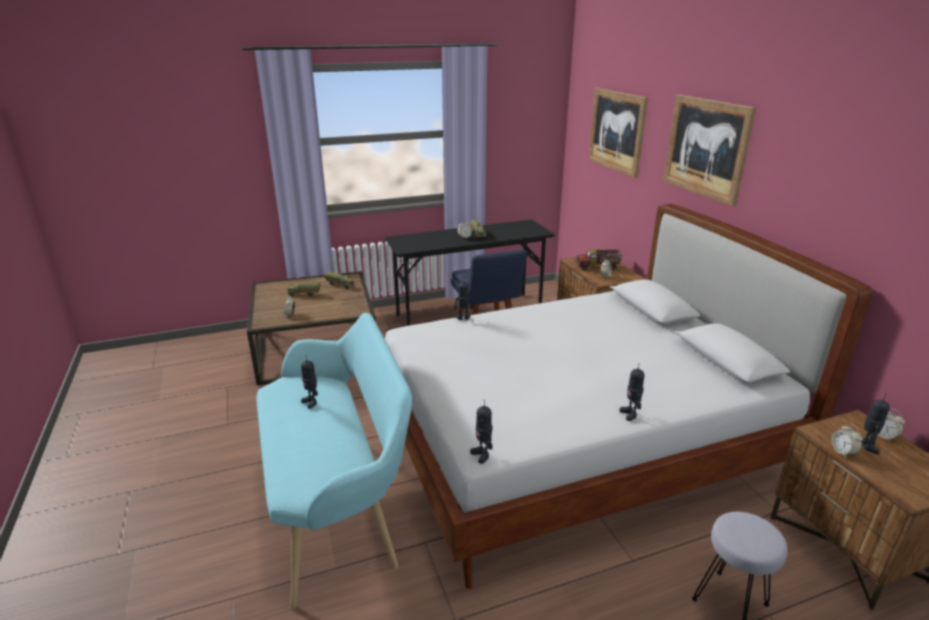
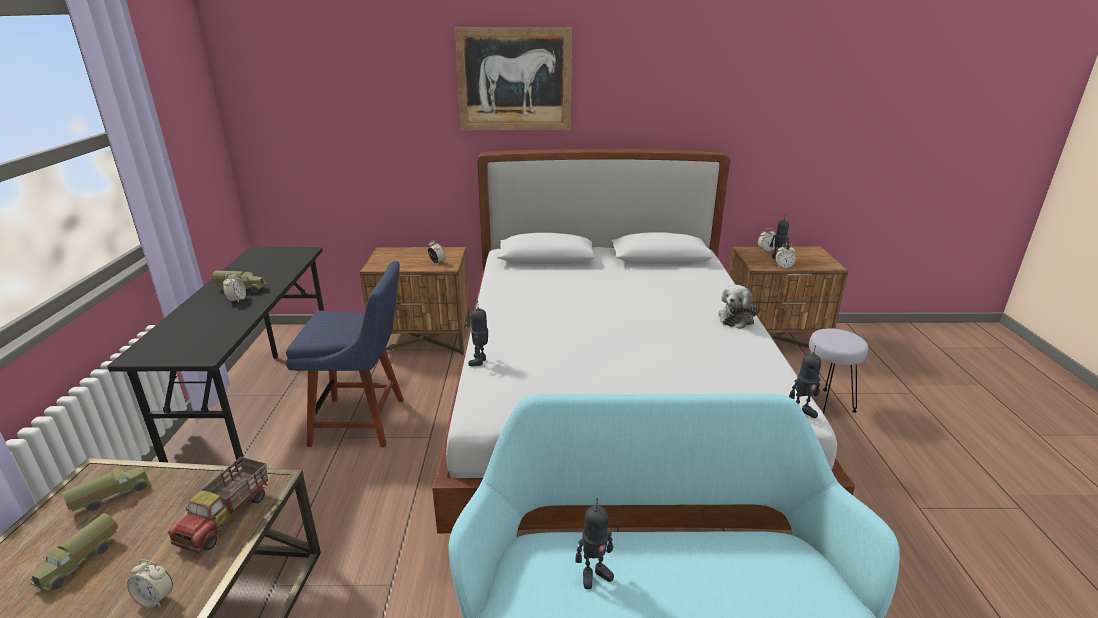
camera: 70 degrees left, 0 degrees up
(598, 267) = (409, 259): toy truck -> toy truck (227, 517)
(616, 131) = (348, 90): picture -> none
(630, 414) = (737, 318): toy robot -> plush toy

